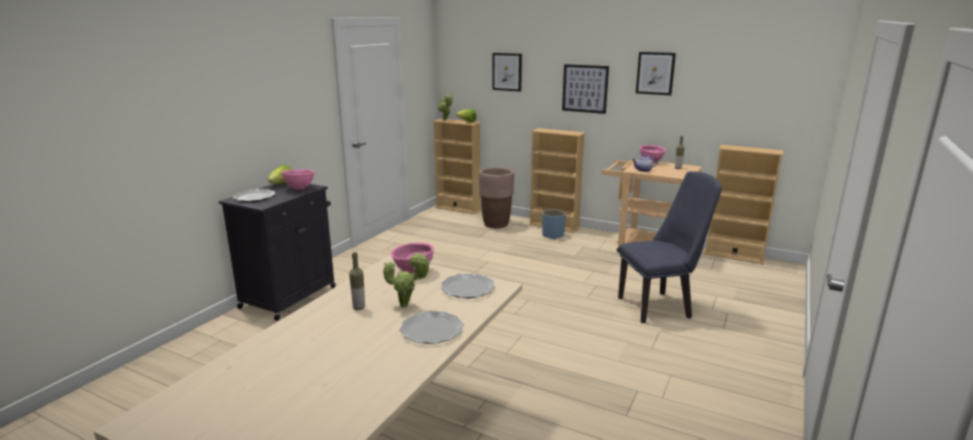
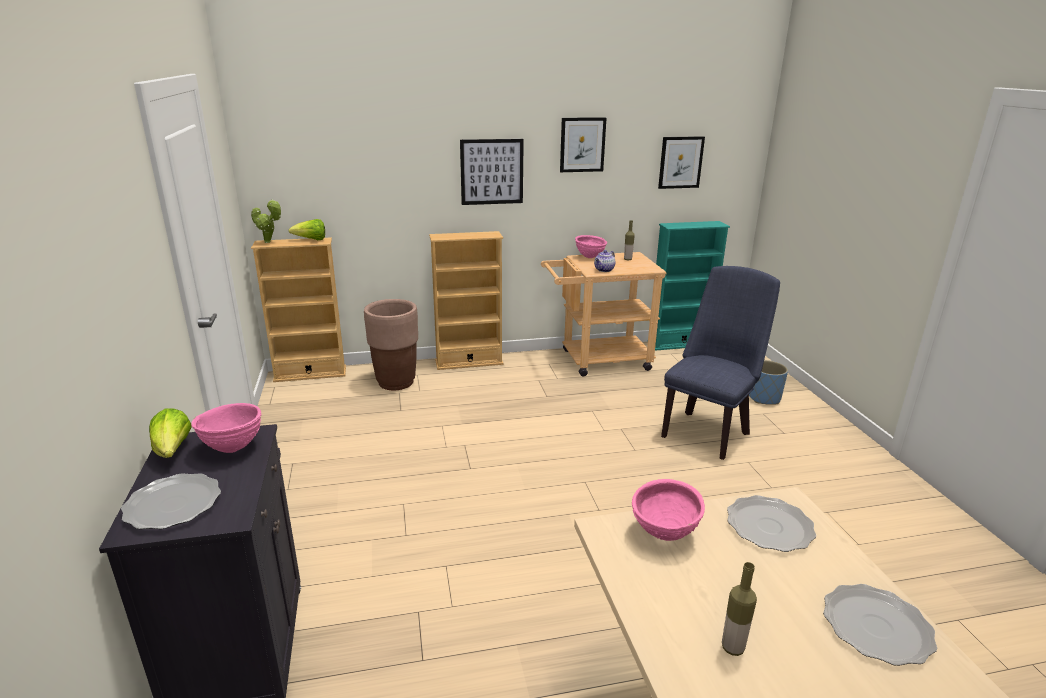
camera: 40 degrees left, 5 degrees up
(407, 306) = (774, 602): potted plant -> none
(507, 72) = (368, 156): picture -> picture (680, 162)
(553, 235) = (485, 376): blue planter -> blue planter (764, 398)
(734, 256) = (679, 344): beige bookcase -> turquoise bookcase

